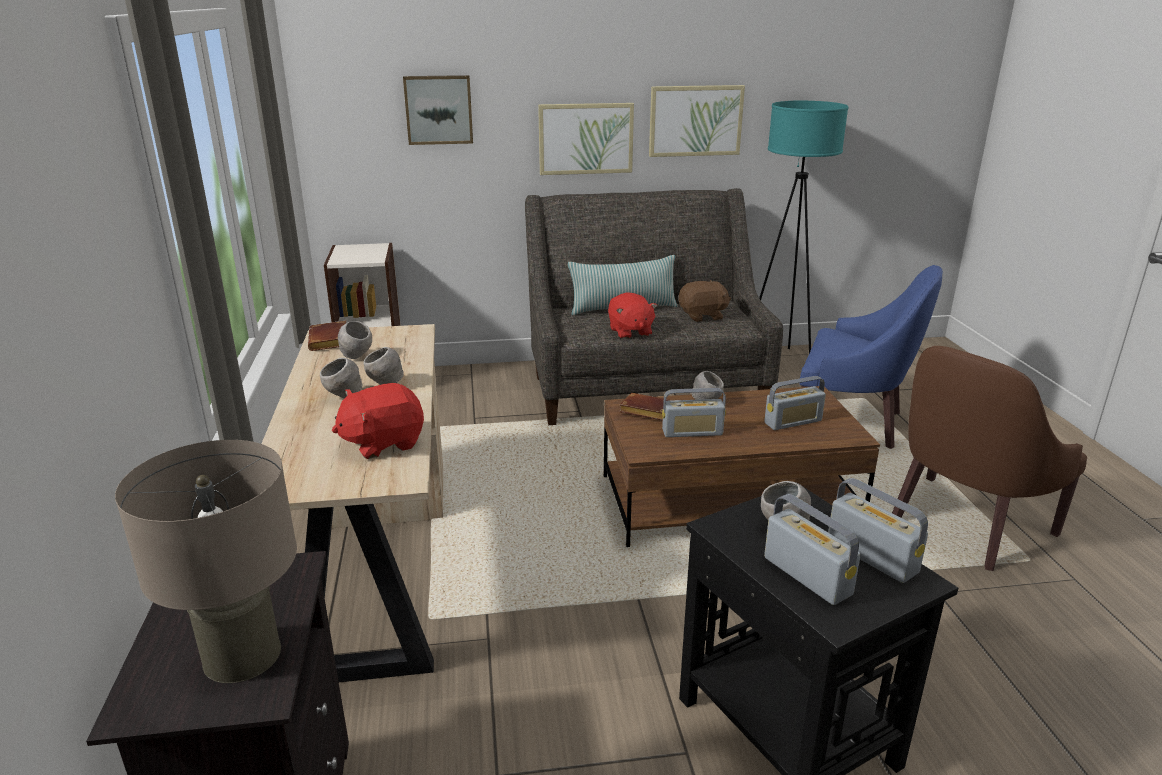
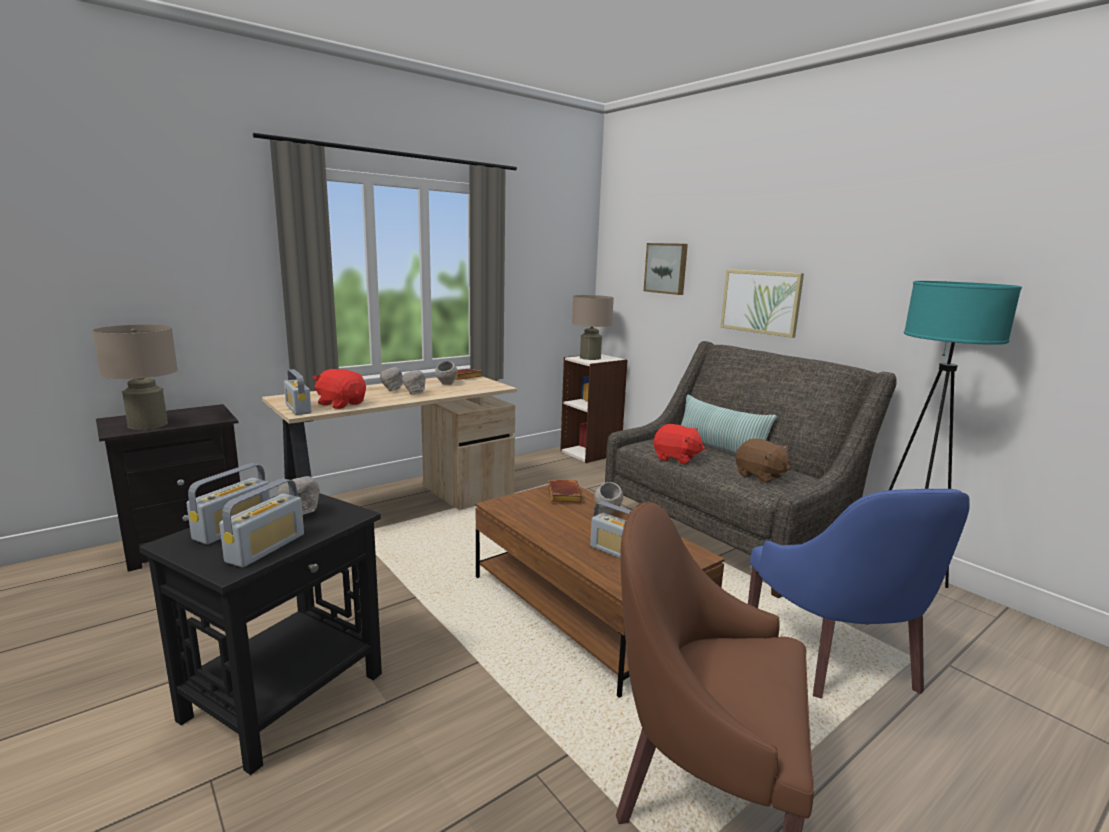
camera: 60 degrees right, 10 degrees down
(353, 254) = (590, 358): none -> beige table lamp
(630, 332) = (676, 458): red plush toy -> red plush toy turned 105 degrees counterclockwise
(692, 432) = (547, 515): radio -> radio (298, 409)
(695, 120) = (863, 296): picture -> none

